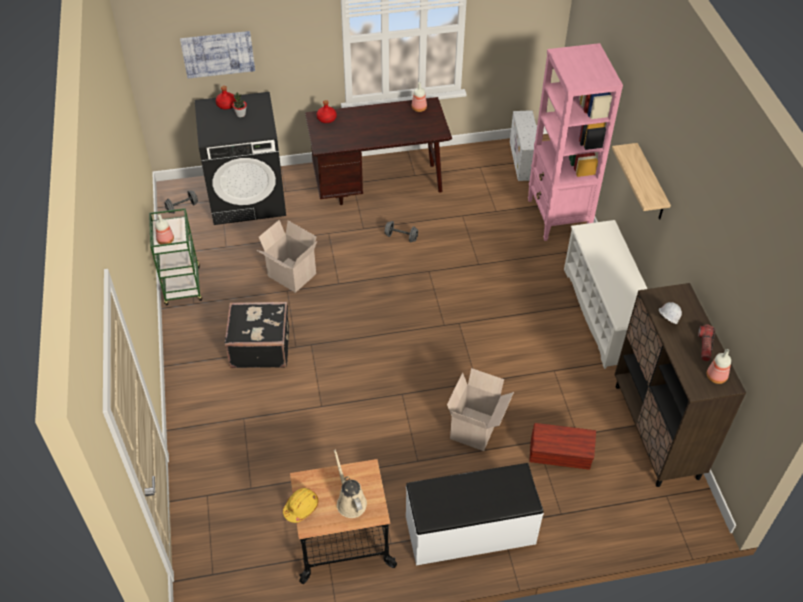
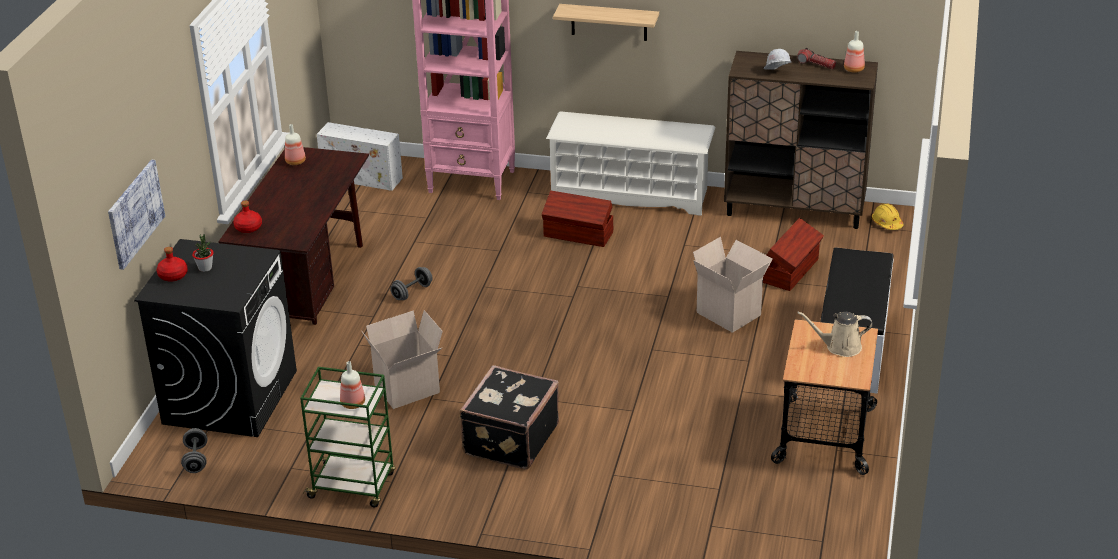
camera: 65 degrees left, 15 degrees down
(301, 507) = (832, 380): yellow hard hat -> yellow hard hat (886, 223)
(527, 301) = (578, 235): none -> brown storage box

